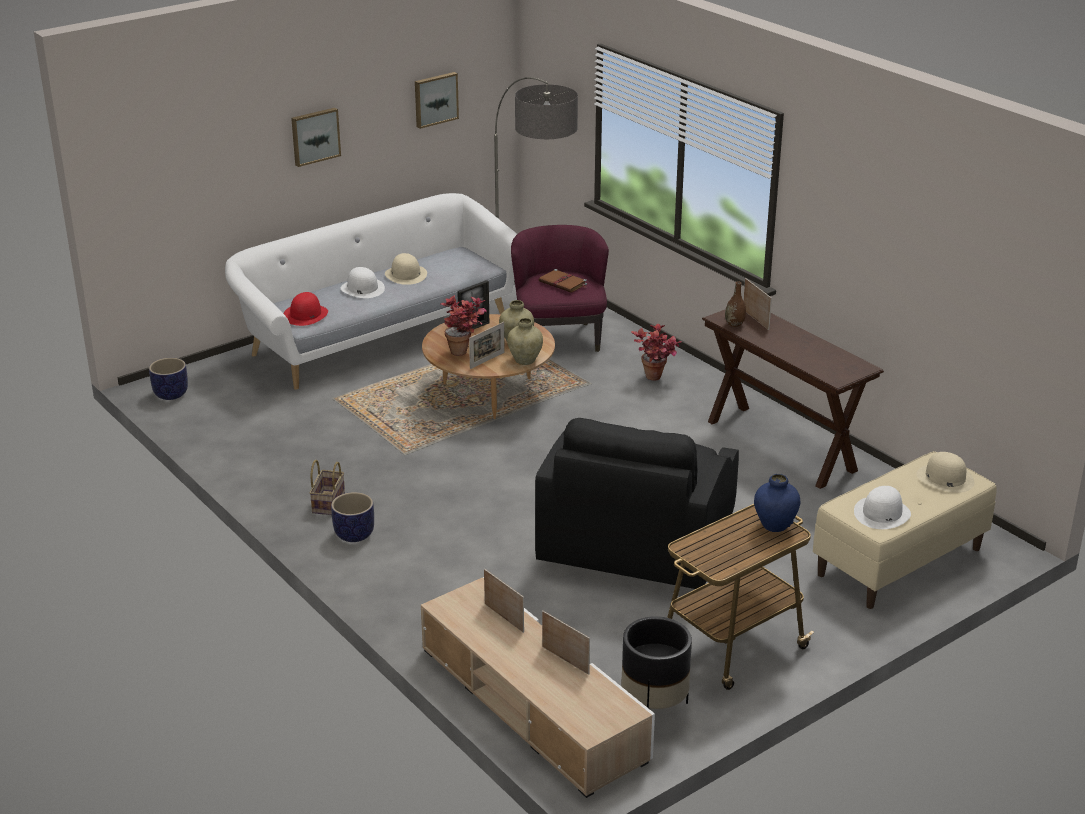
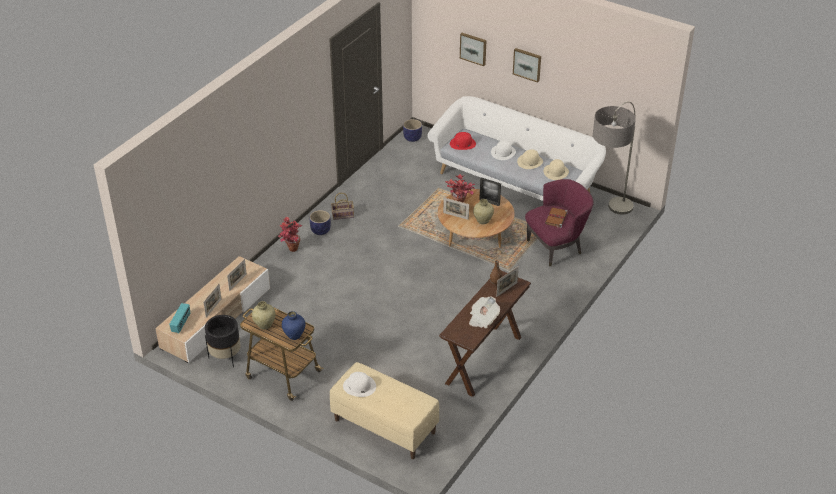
camera: 70 degrees right, 10 degrees up
(435, 99) = (604, 85): picture -> picture (473, 48)
(525, 360) = (463, 229): beige vase -> beige vase (264, 325)
(593, 710) = (181, 324): none -> radio
(638, 537) = (362, 323): black armchair -> none
(656, 380) = (530, 296): potted plant -> potted plant (290, 251)
(815, 349) = (483, 319): none -> newspaper
(944, 478) = (408, 407): beige hat -> beige hat (556, 172)

